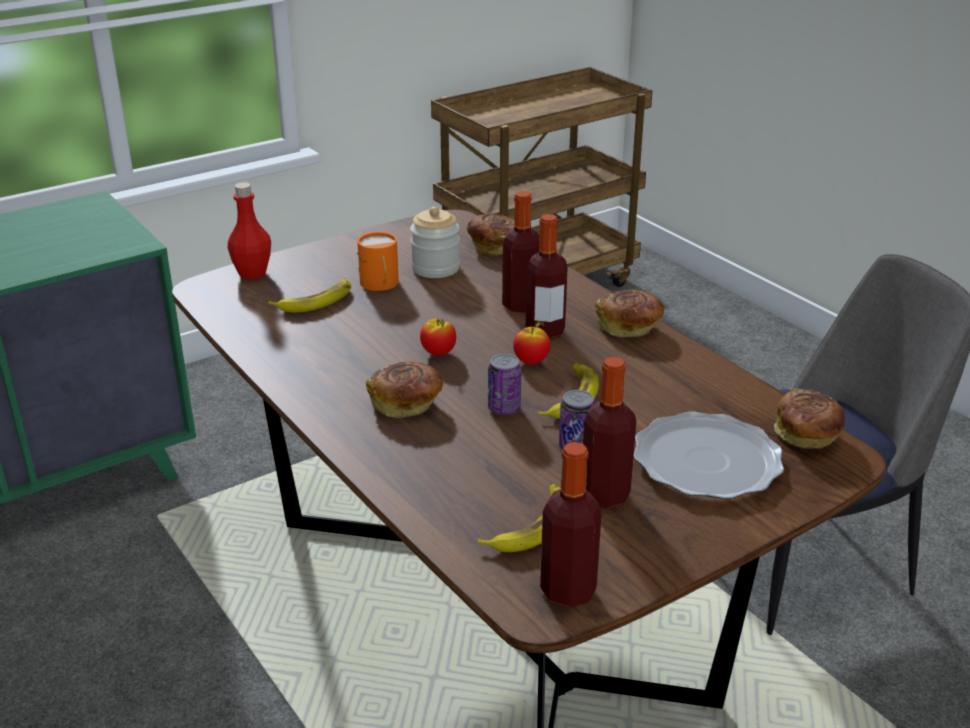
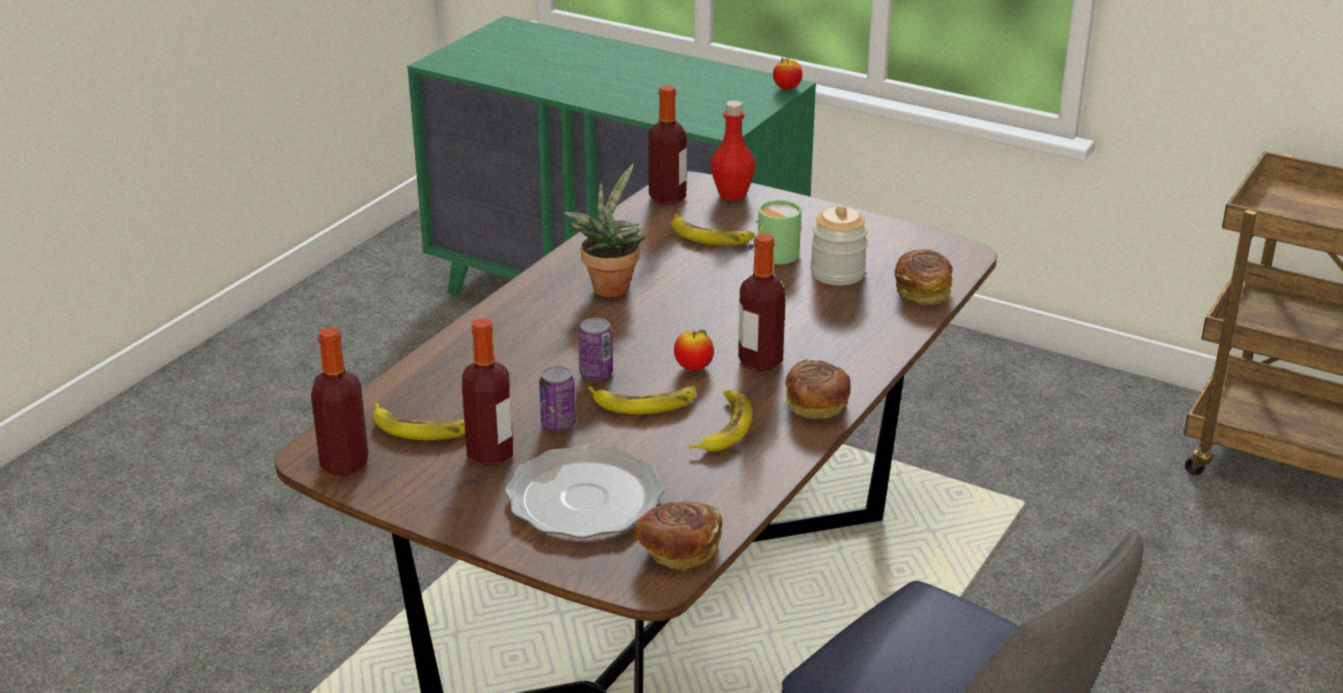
camera: 65 degrees right, 0 degrees up
(353, 366) = (610, 285): none -> potted plant
(379, 284) = (774, 255): orange mug -> green mug
(406, 404) = (567, 326): bread -> none
(438, 353) = (667, 318): apple -> apple (786, 88)
(521, 305) = (804, 336): bottle -> bottle (667, 198)
(634, 371) = (723, 427): none -> banana

